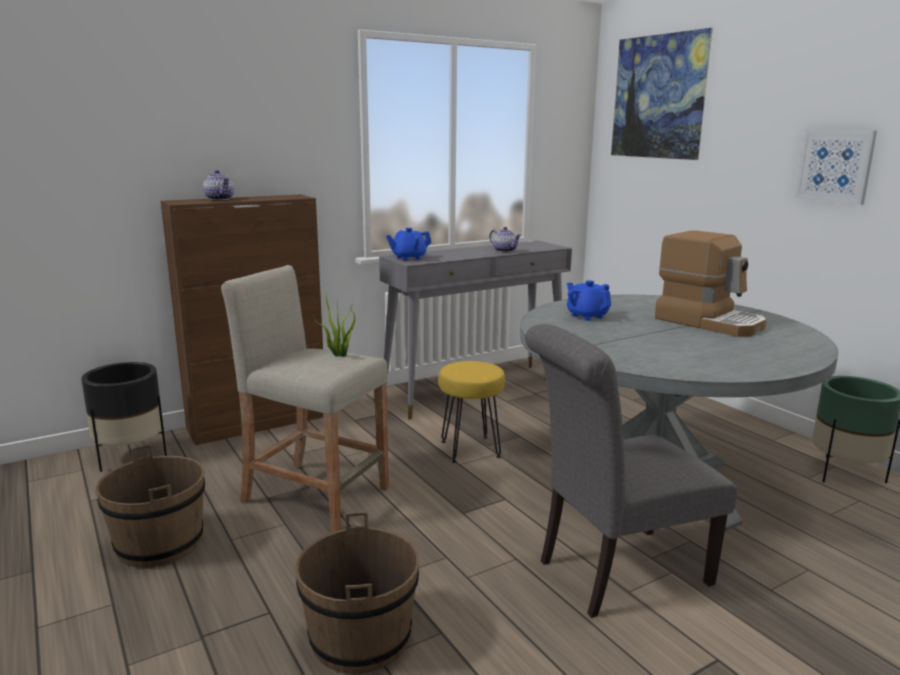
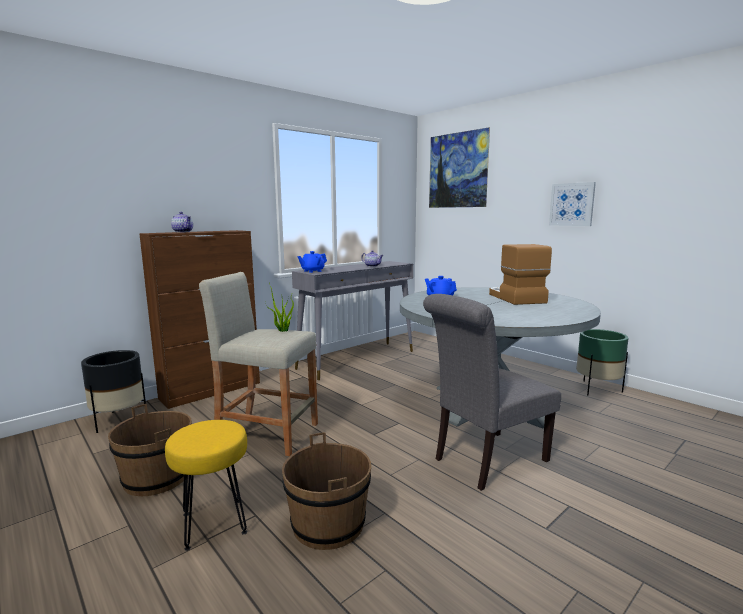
camera: 10 degrees left, 5 degrees down
(470, 449) = (365, 395): yellow stool -> yellow stool (213, 524)
(709, 322) = (515, 298): coffee machine -> coffee machine turned 135 degrees counterclockwise

